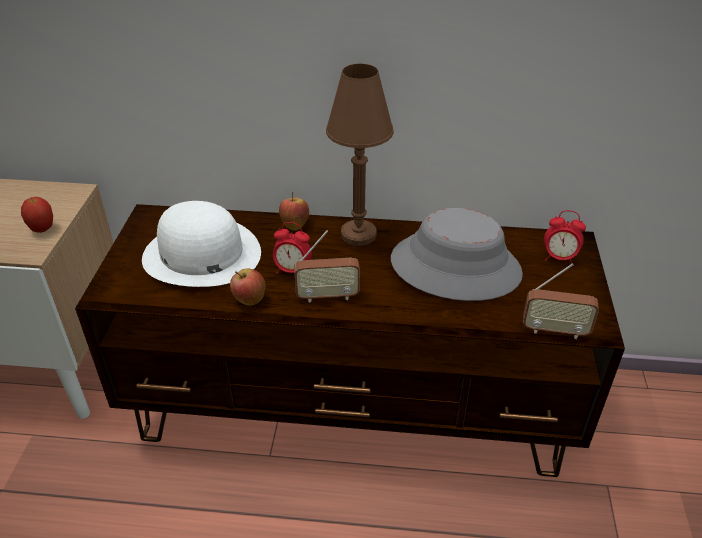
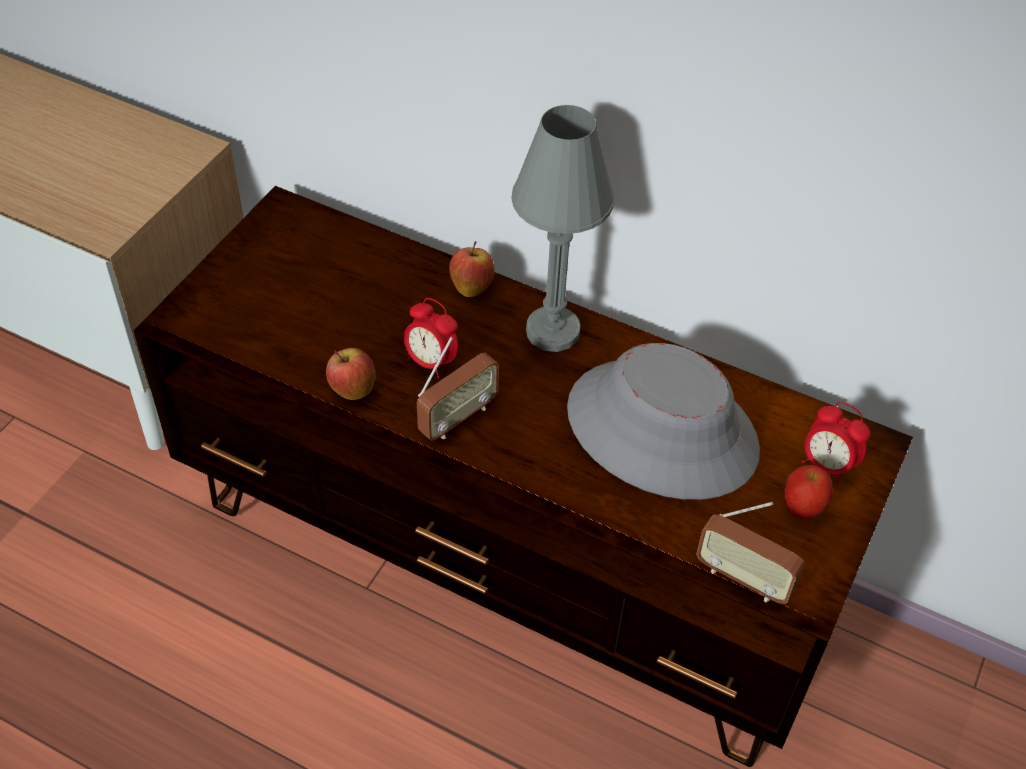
camera: 20 degrees right, 10 degrees up
(42, 229) = (132, 199): apple -> apple (801, 509)
(201, 254) = (323, 297): white hat -> none
(327, 296) = (457, 418): radio -> radio turned 60 degrees counterclockwise
(358, 234) = (553, 331): brown table lamp -> grey table lamp

